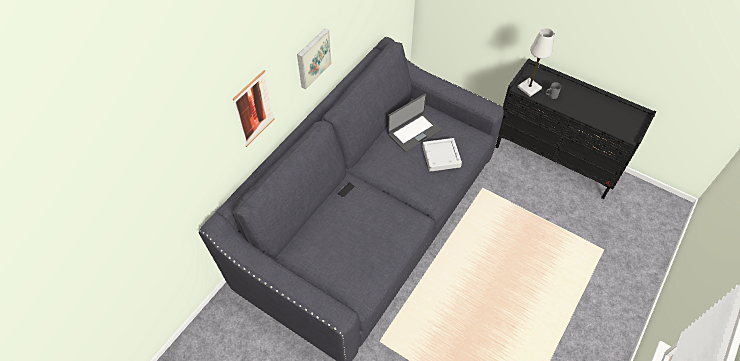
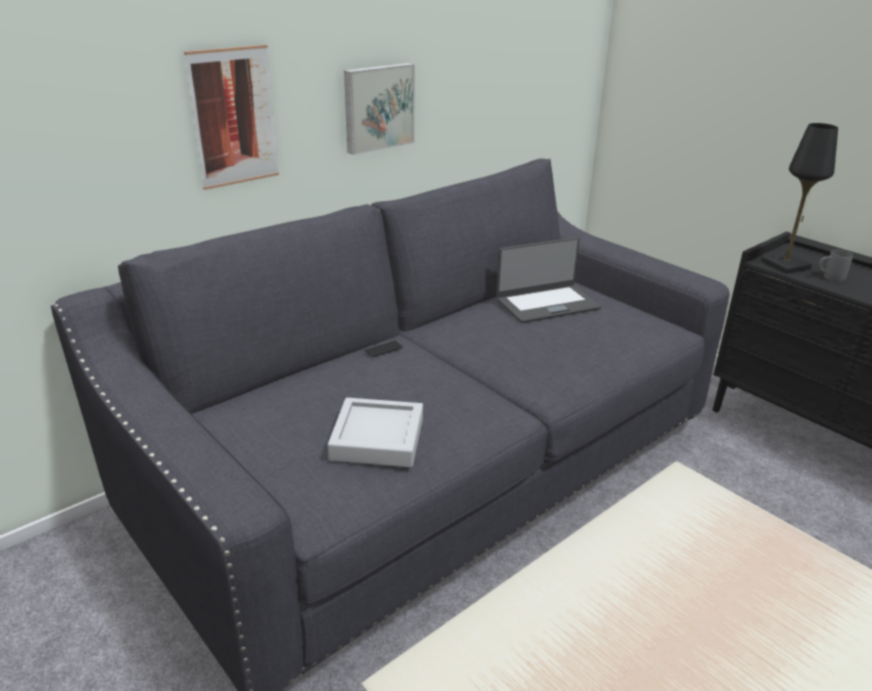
camera: 15 degrees right, 25 degrees down
(441, 157) = (589, 338): grey tray -> grey tray (377, 439)
(529, 88) = (785, 265): white table lamp -> black table lamp

